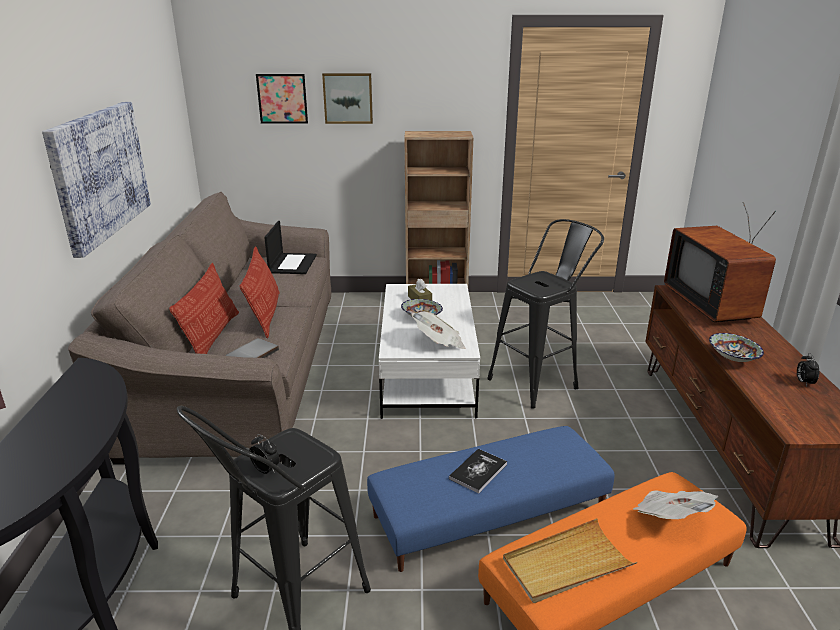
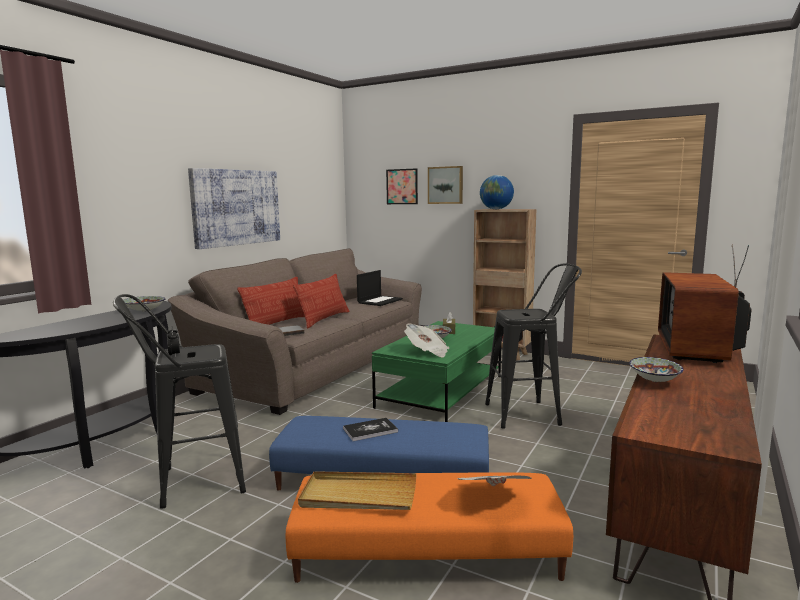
camera: 30 degrees right, 15 degrees down
(98, 393) = (145, 311): none -> bowl
(426, 133) = (496, 209): none -> globe
(427, 372) = (441, 391): white coffee table -> green coffee table
(804, 382) = (713, 407): alarm clock -> none

